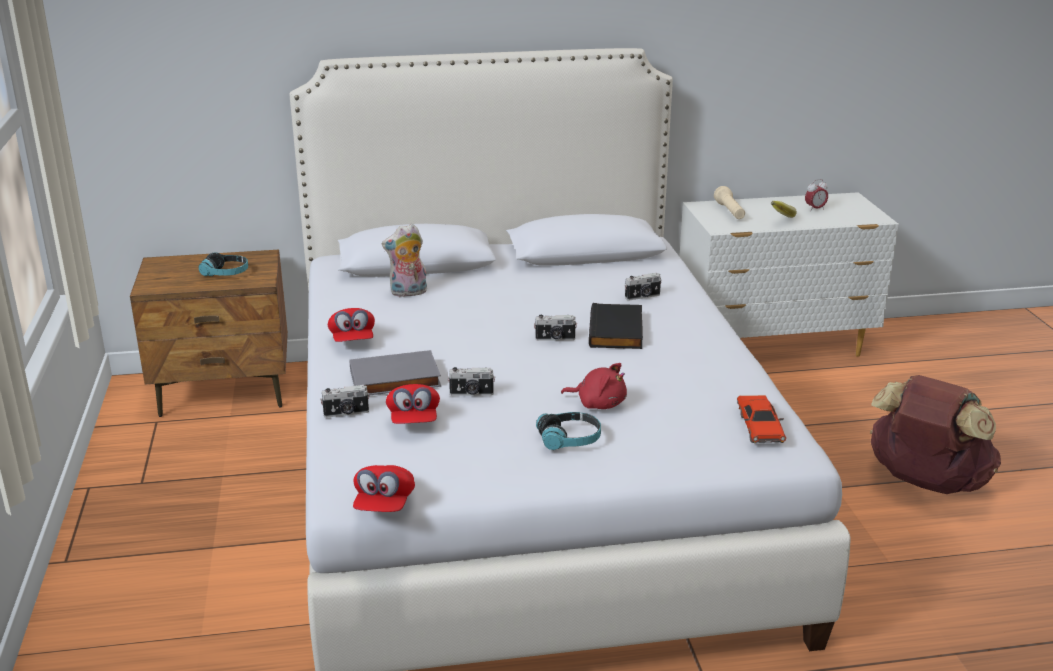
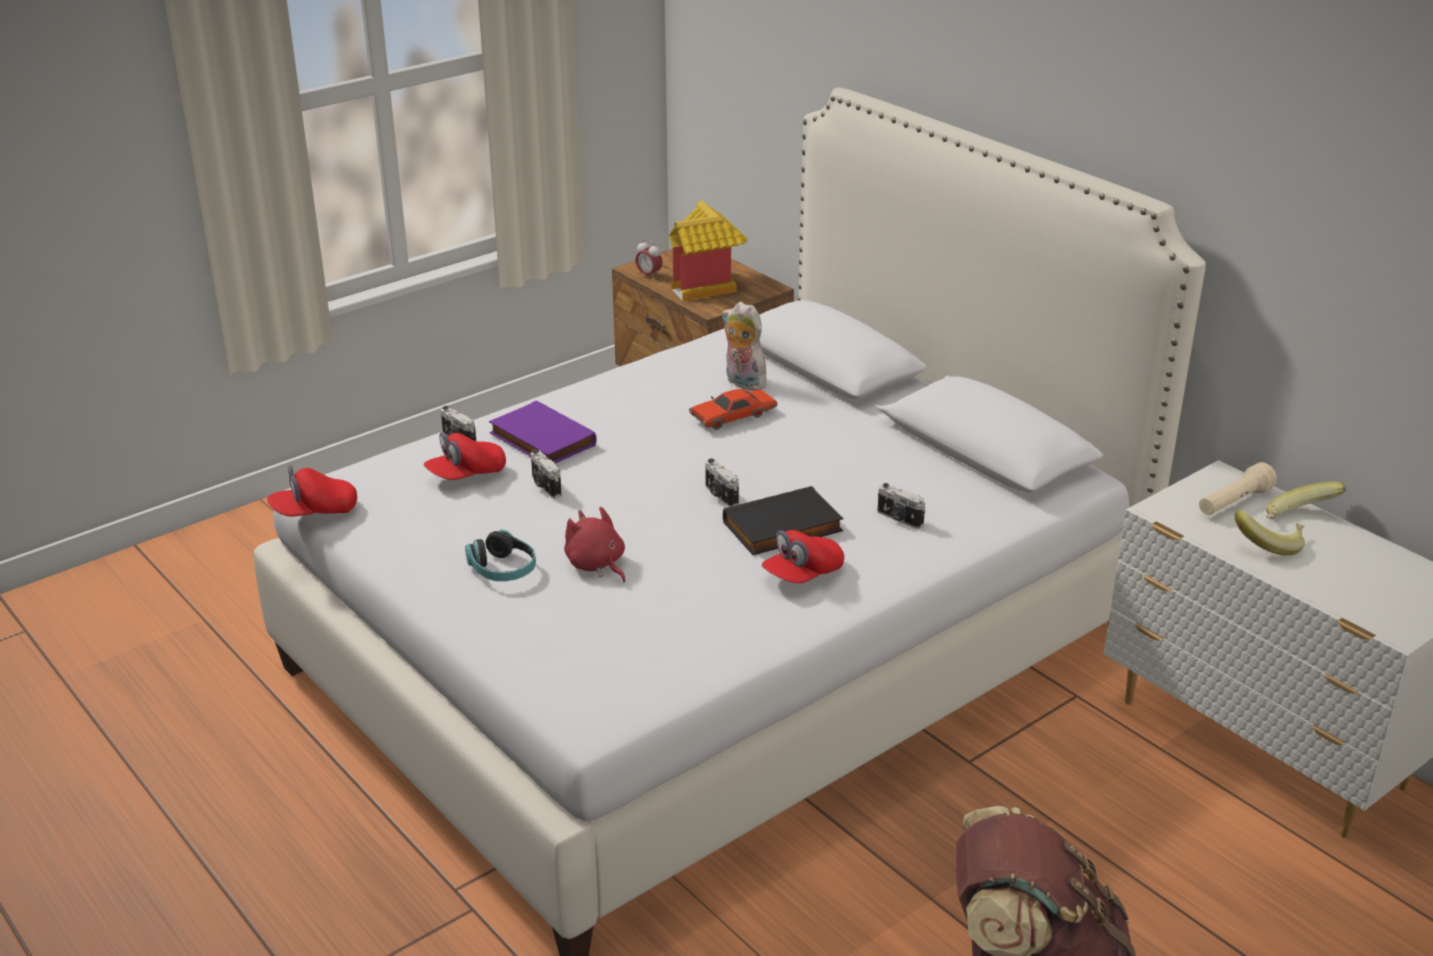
camera: 60 degrees right, 5 degrees up
(226, 273) = (707, 287): headphones -> toy house
(352, 340) = (604, 393): red cap -> red cap (802, 574)
(394, 380) = (540, 440): grey book -> purple book
(598, 404) = (596, 565): red plush toy -> red plush toy turned 150 degrees clockwise
(759, 427) = (632, 682): red toy car -> red toy car (733, 416)
(760, 205) = (1298, 519): none -> banana
(815, 209) = (1353, 568): alarm clock -> alarm clock (649, 275)

